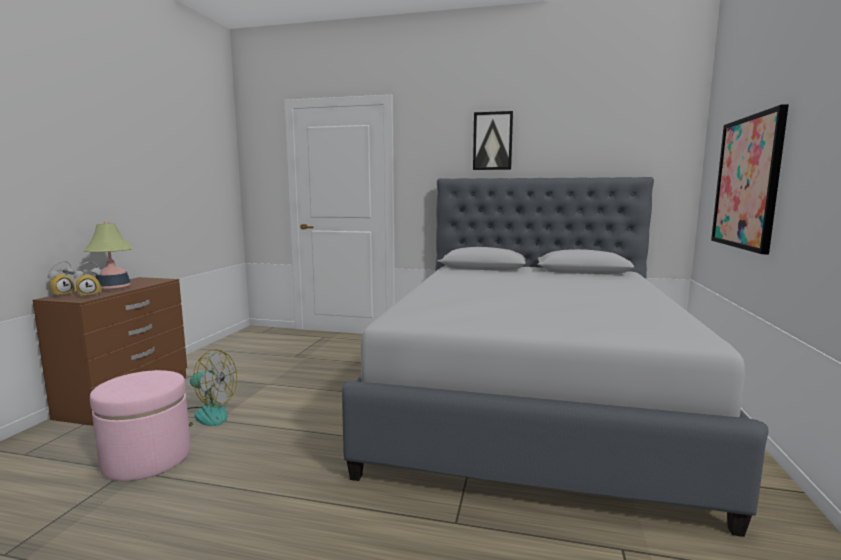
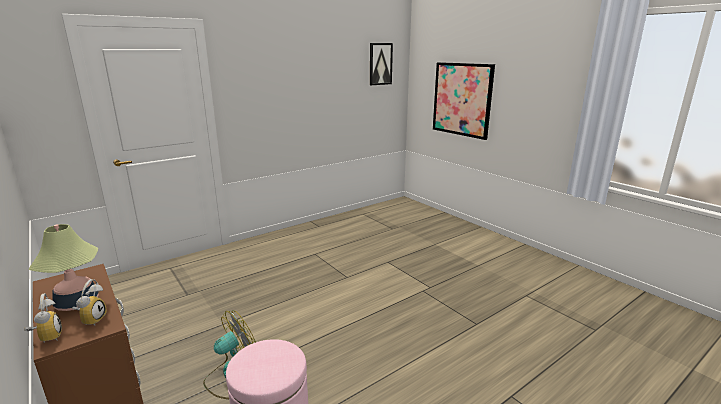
camera: 50 degrees left, 10 degrees up
(492, 141) = (294, 66): picture -> picture (380, 64)
(532, 399) = (393, 250): grey bed -> none

